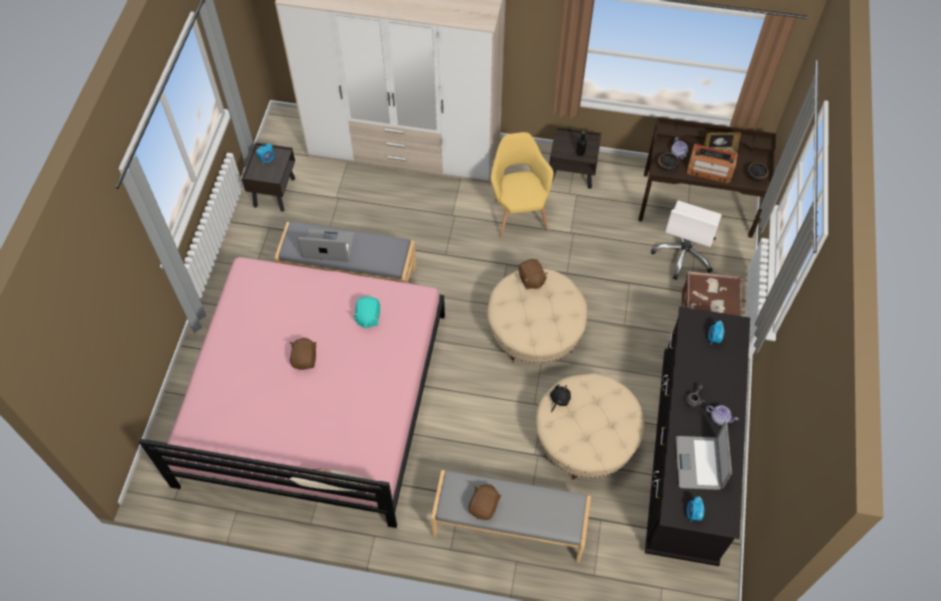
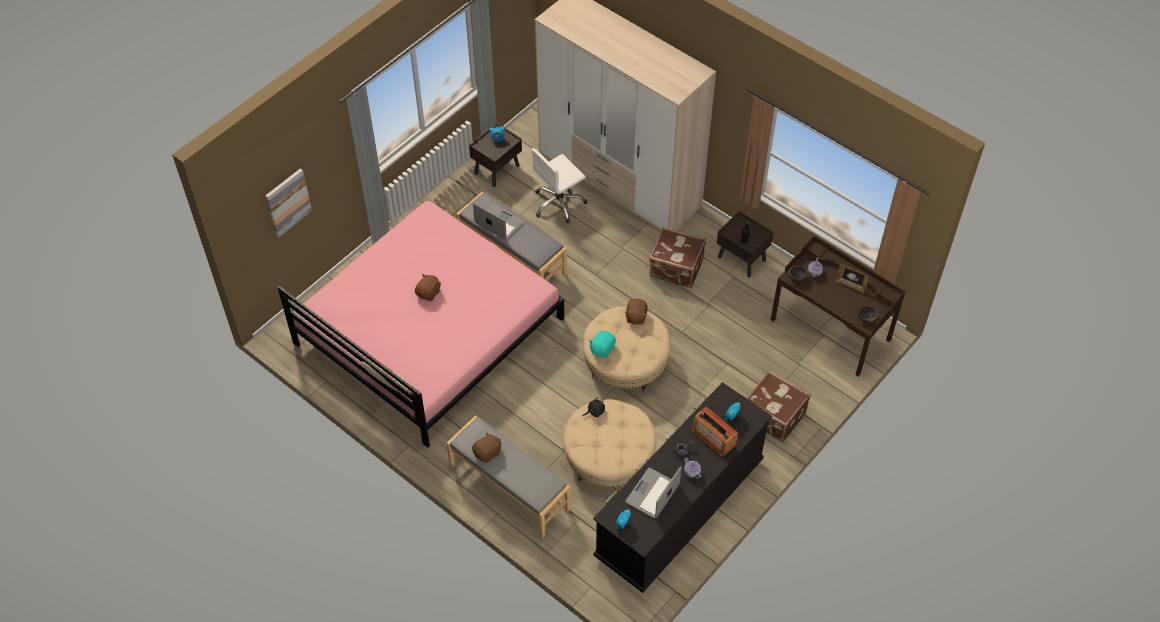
camera: 30 degrees right, 5 degrees down
(101, 337) = (288, 202): none -> picture
(368, 317) = (492, 285): turquoise plush toy -> turquoise plush toy (602, 349)
(518, 212) = (676, 269): yellow armchair -> brown suitcase
(683, 254) = (789, 363): white office chair -> white office chair (559, 203)
(709, 171) = (830, 297): radio -> radio (713, 437)

